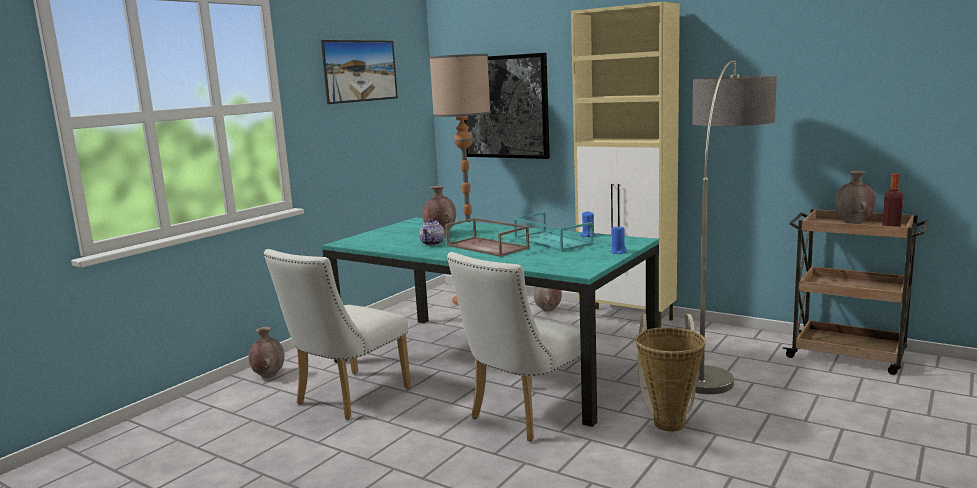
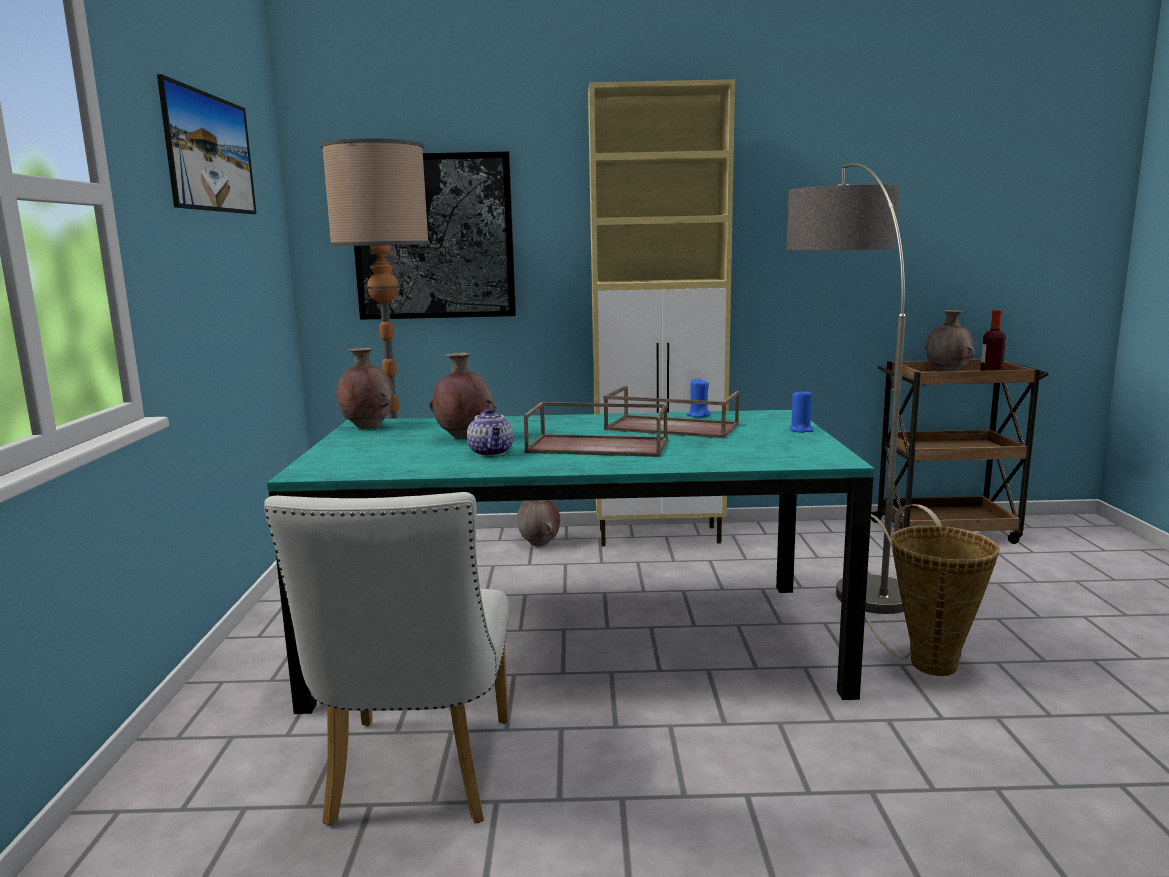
camera: 35 degrees left, 0 degrees up
(268, 375) = (175, 784): brown vase -> brown vase (367, 427)
(524, 416) = (752, 713): white chair -> none
(551, 241) = (670, 427): turquoise tray -> brown tray

